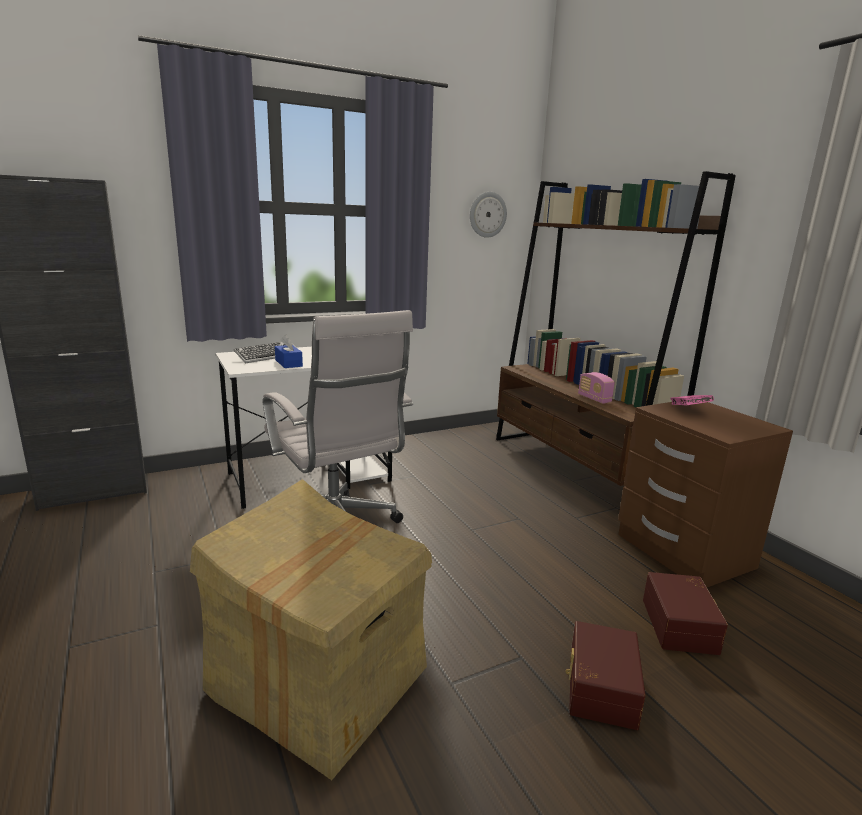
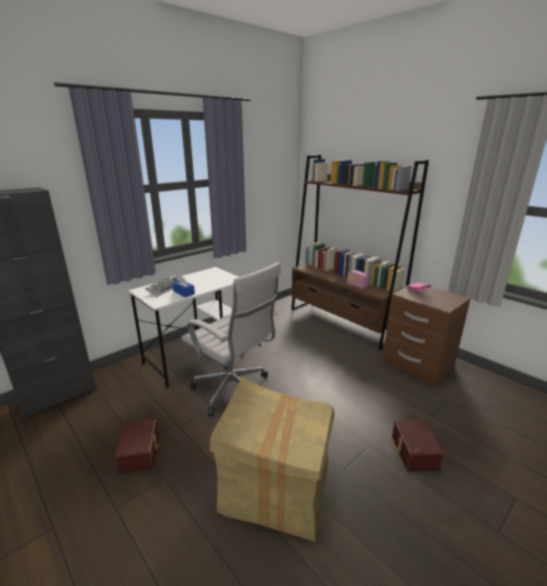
camera: 15 degrees left, 5 degrees up
(487, 214) = (274, 175): wall clock -> none
(681, 625) = (434, 408): brown storage box -> brown storage box (140, 452)

